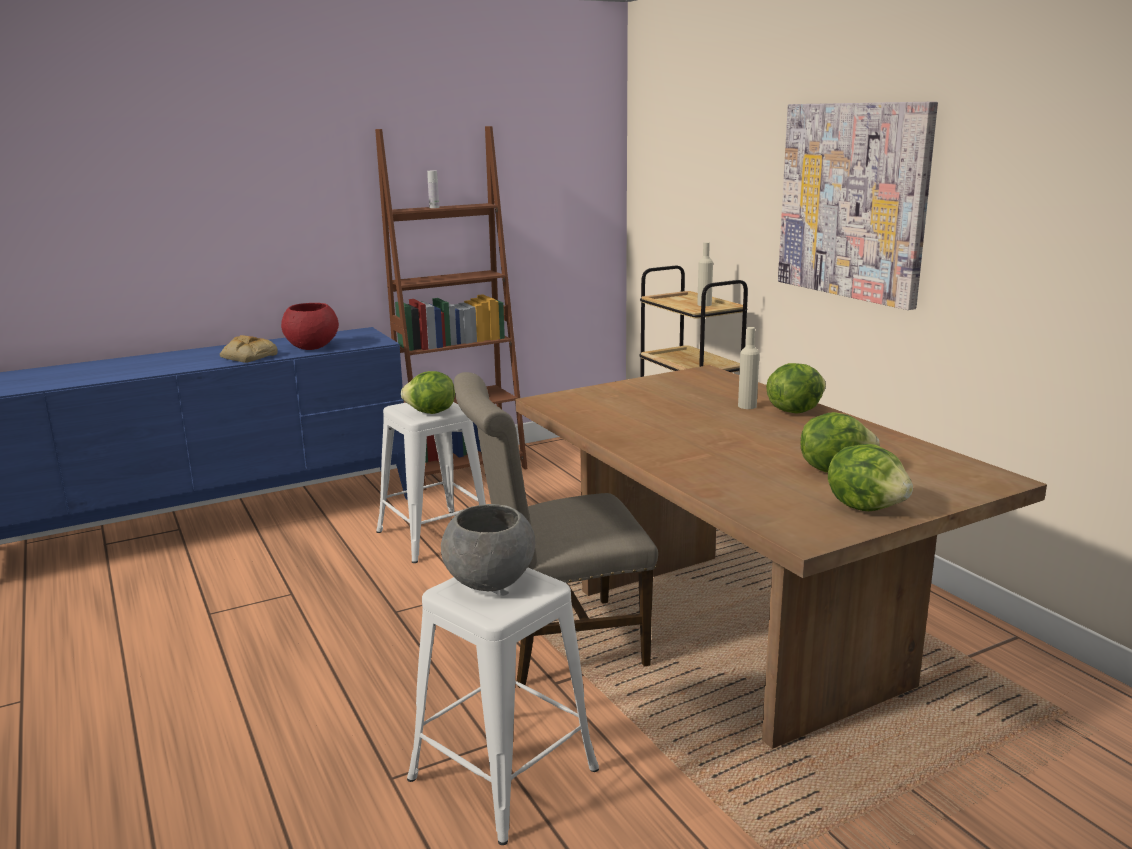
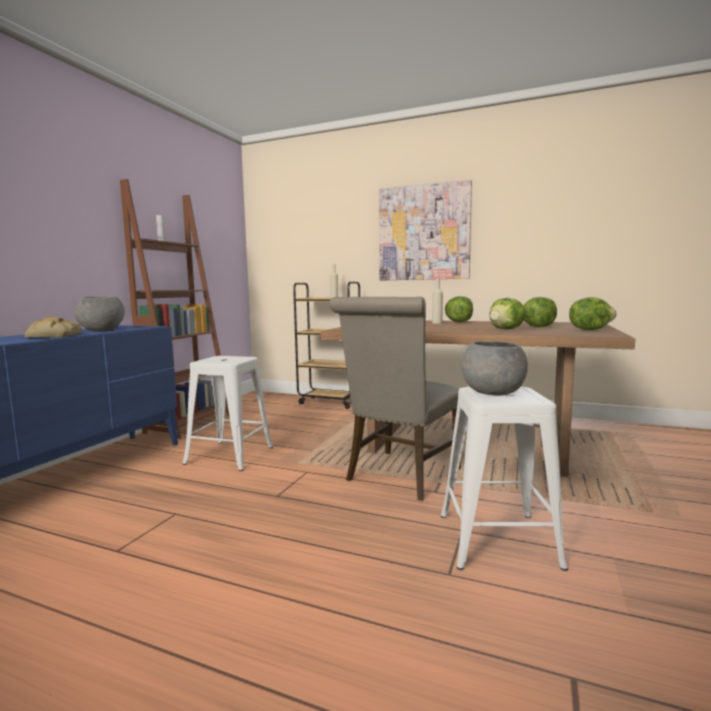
camera: 40 degrees left, 10 degrees down
(312, 348) = (102, 331): red bowl -> grey bowl
(430, 413) = (233, 360): lettuce -> lettuce (506, 329)

